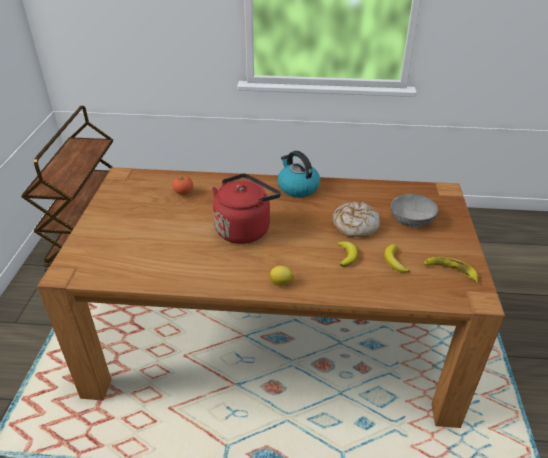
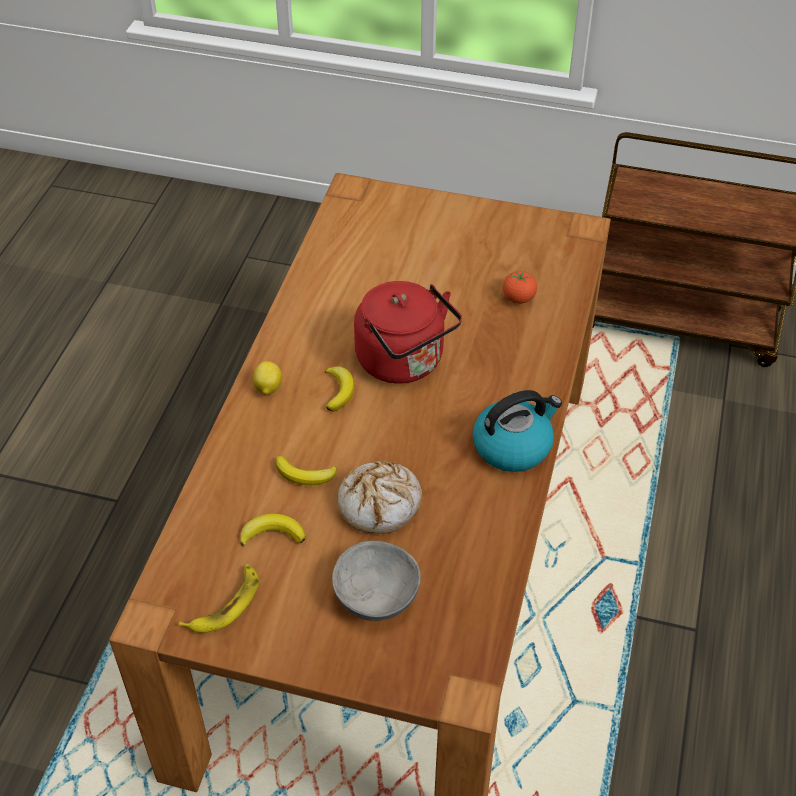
camera: 100 degrees right, 10 degrees up
(275, 251) = (339, 390): none -> banana

